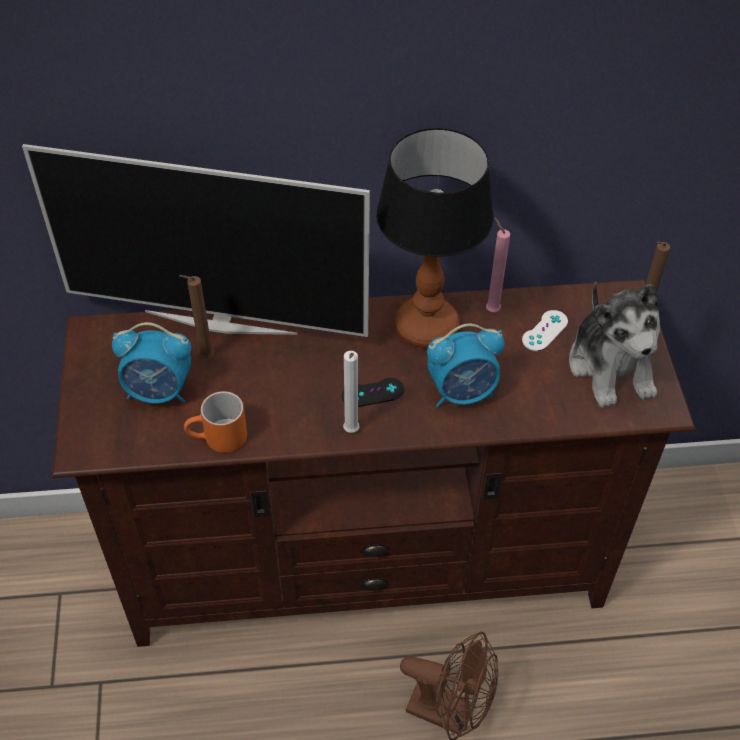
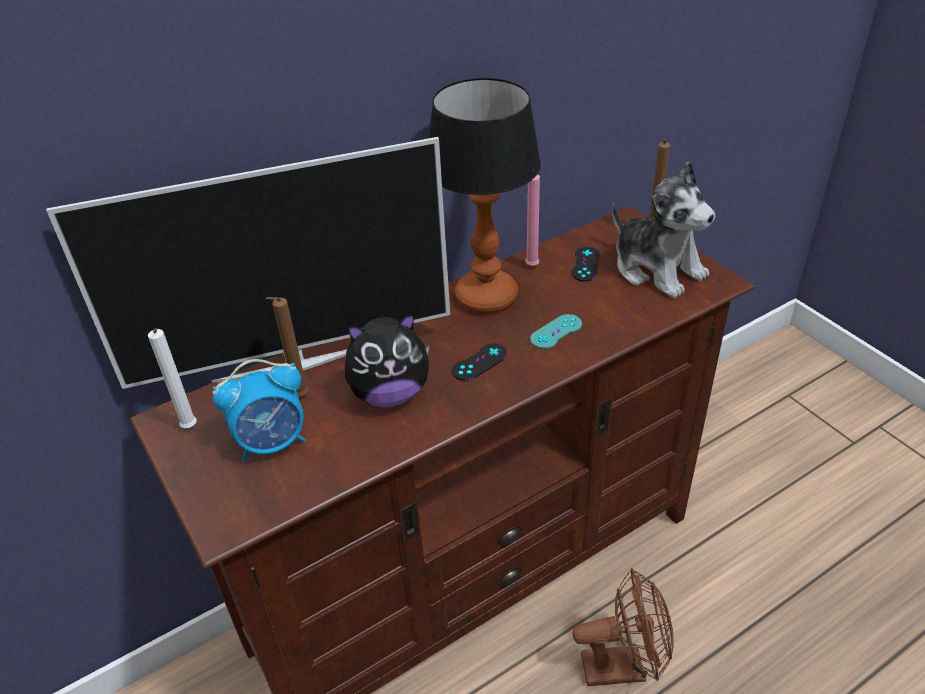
camera: 25 degrees left, 10 degrees down
(218, 439) = (361, 458): orange mug -> none
(278, 389) = (390, 394): none -> plush toy
(351, 432) = (484, 400): white candle -> white candle (190, 429)
(462, 392) = (556, 332): alarm clock -> turquoise game controller
(545, 331) = (585, 264): white game controller -> black game controller

